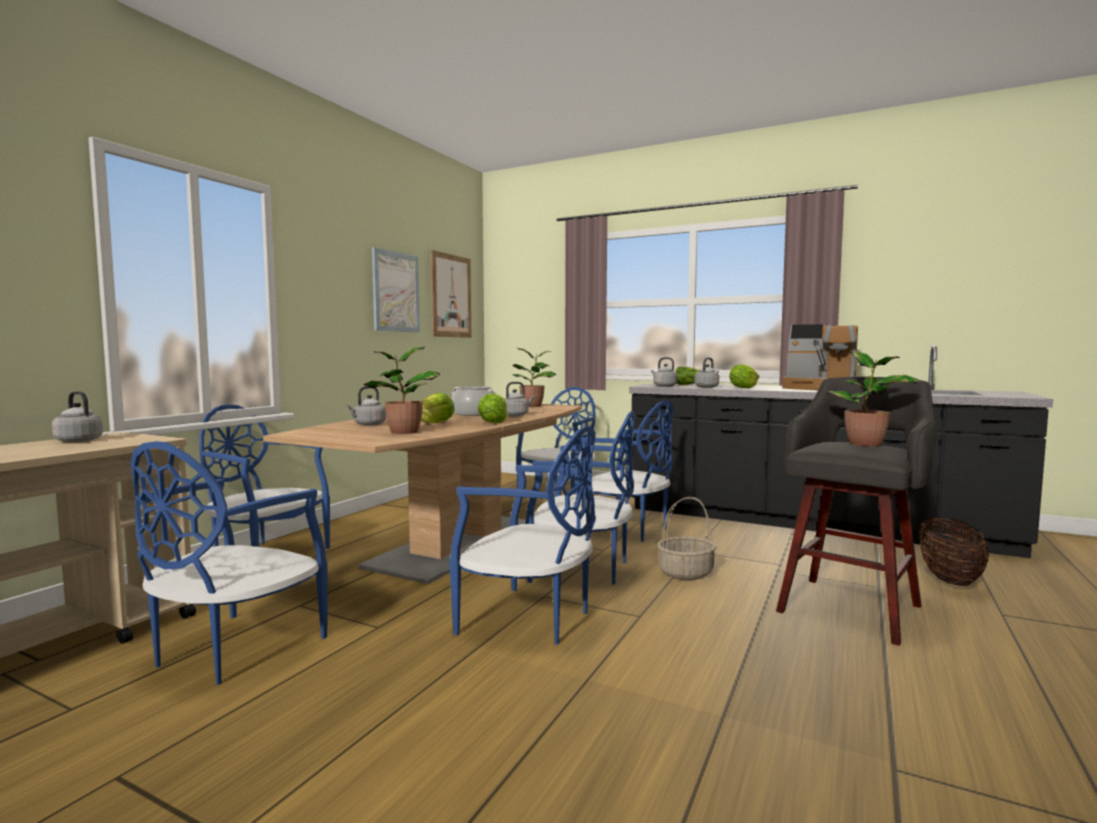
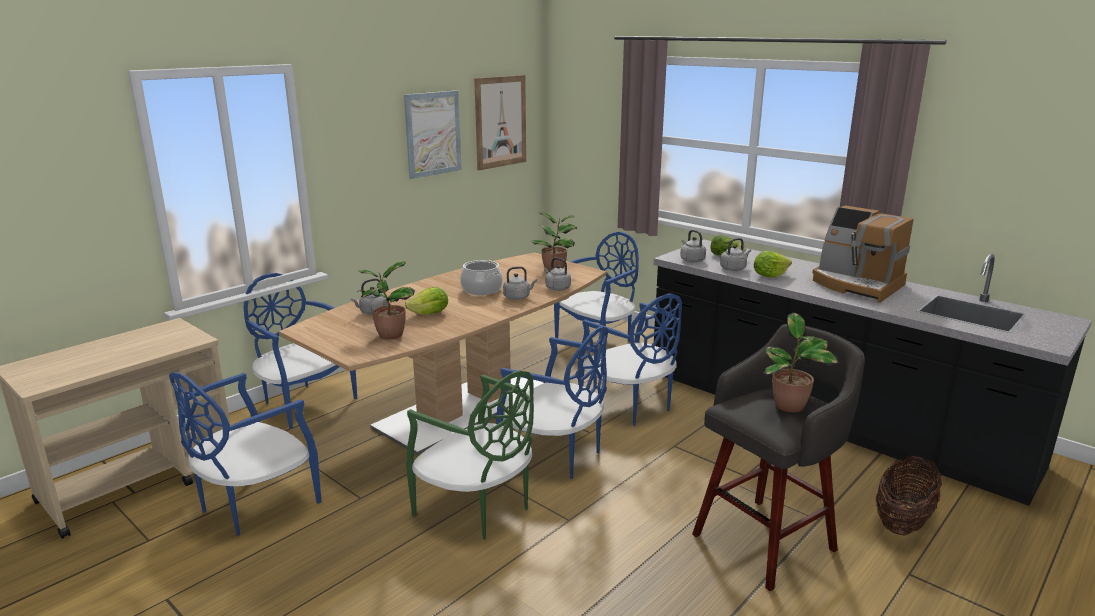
camera: 15 degrees right, 15 degrees up
(77, 440) = (144, 337): grey kettle -> grey kettle (557, 288)
(493, 423) = (481, 318): lettuce -> none
(529, 619) = (478, 508): blue chair -> green chair
(685, 573) = (645, 474): basket -> none

